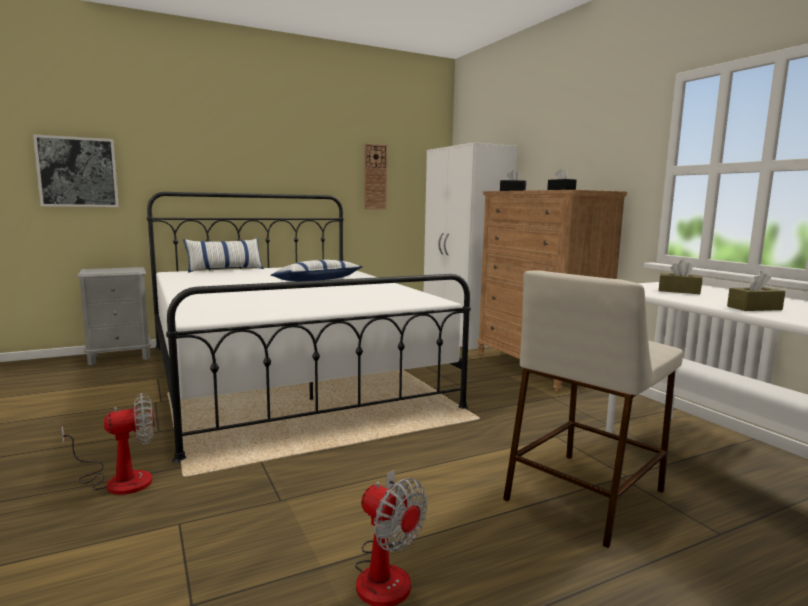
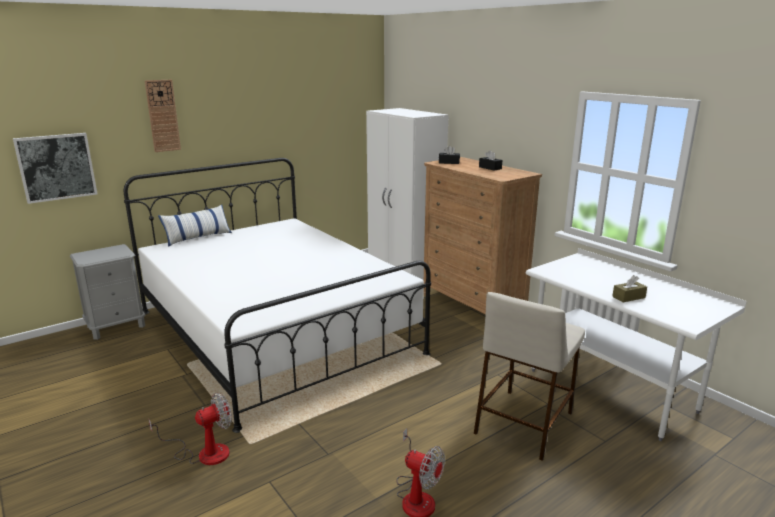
camera: 10 degrees left, 10 degrees up
(317, 280) = (292, 251): pillow -> none
(375, 177) = (319, 134): wall clock -> wall clock (163, 116)
(679, 291) = (581, 273): brown tissue box -> none

